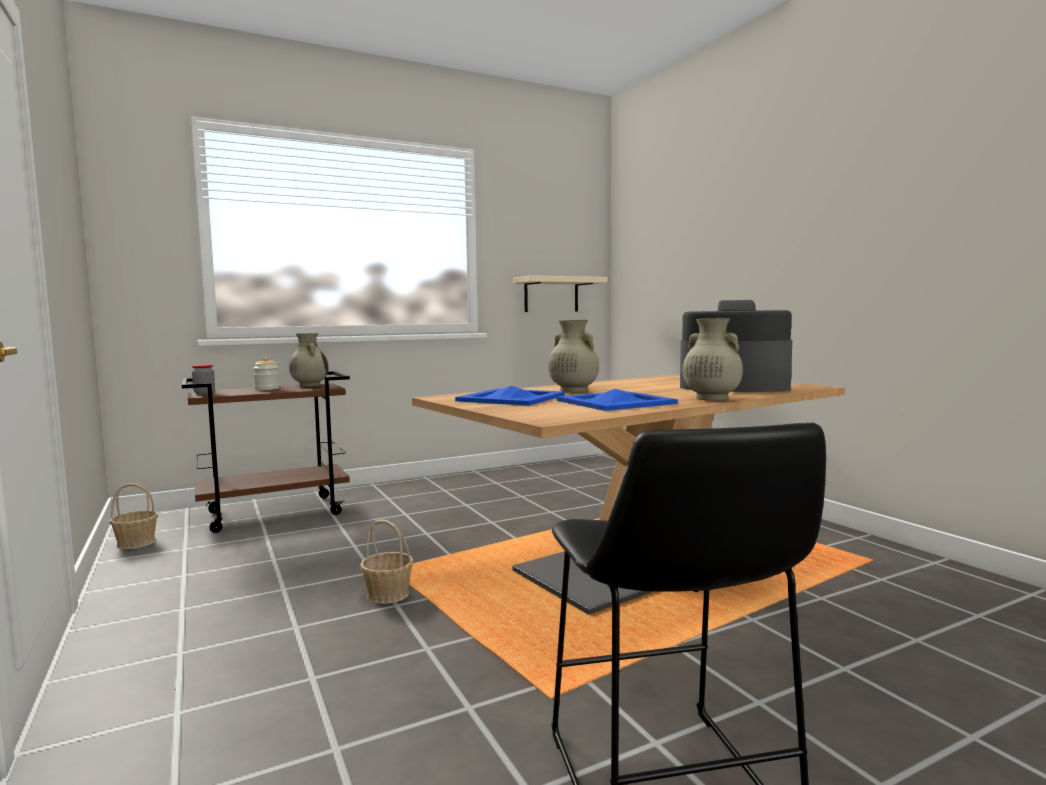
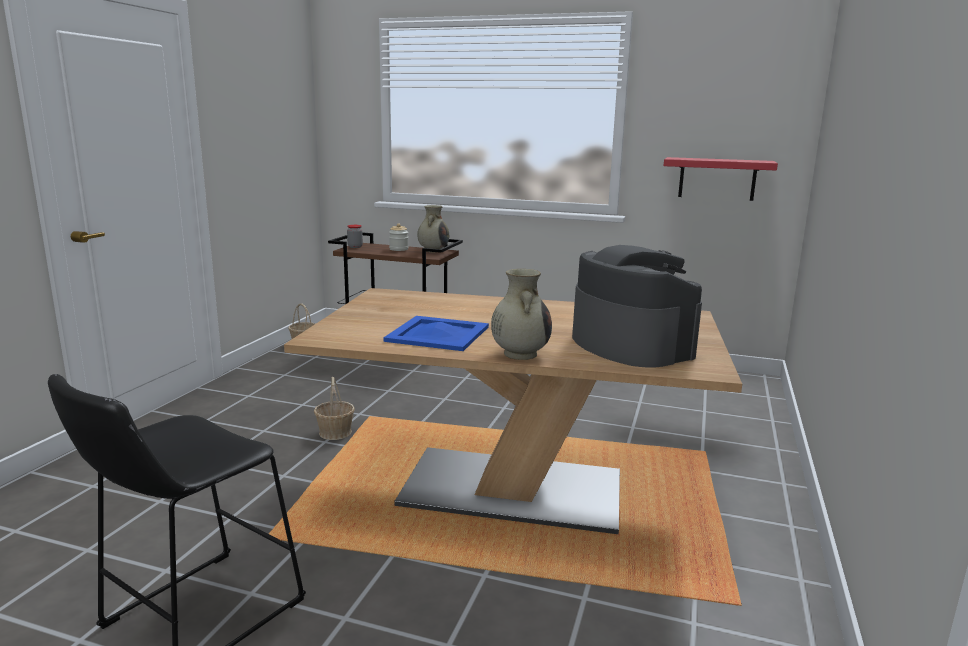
camera: 45 degrees right, 10 degrees up
(512, 398) = (407, 307): blue tray -> none
(551, 295) = (717, 179): beige shelf -> red shelf
(573, 391) = (484, 310): beige vase -> none

